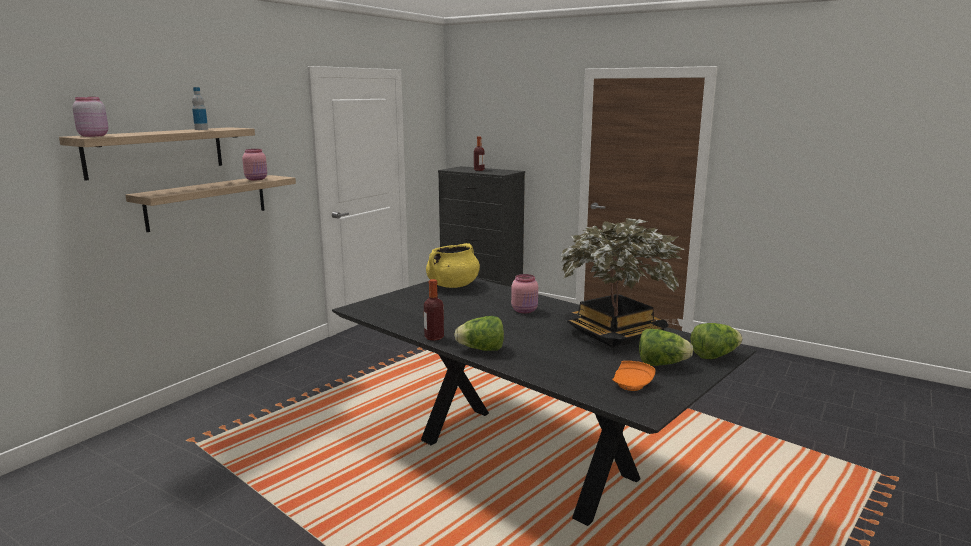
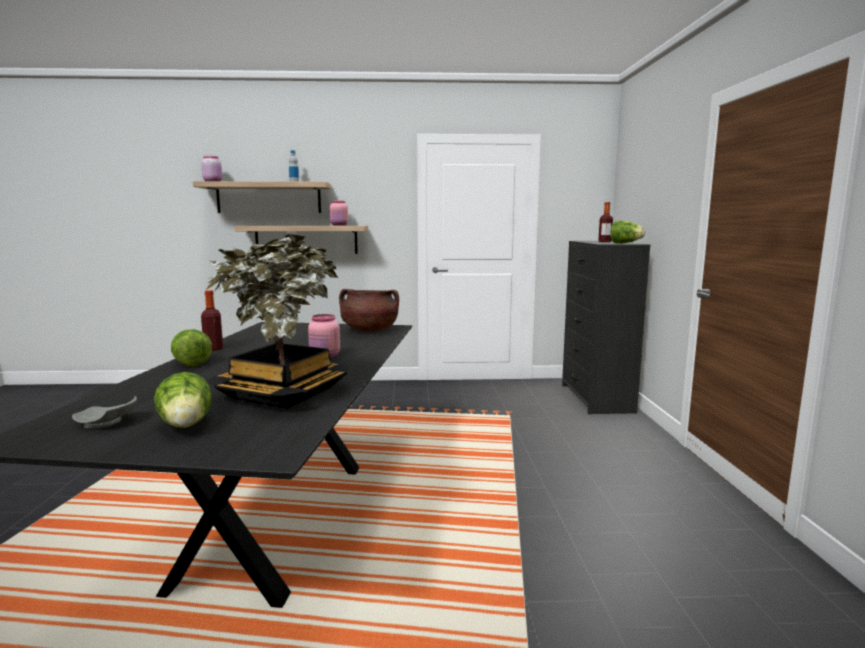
camera: 55 degrees right, 5 degrees down
(453, 285) = (369, 330): yellow cooking pot -> brown cooking pot
(632, 384) = (107, 423): orange plate -> grey plate
(714, 356) = (240, 449): lettuce -> lettuce (625, 243)

